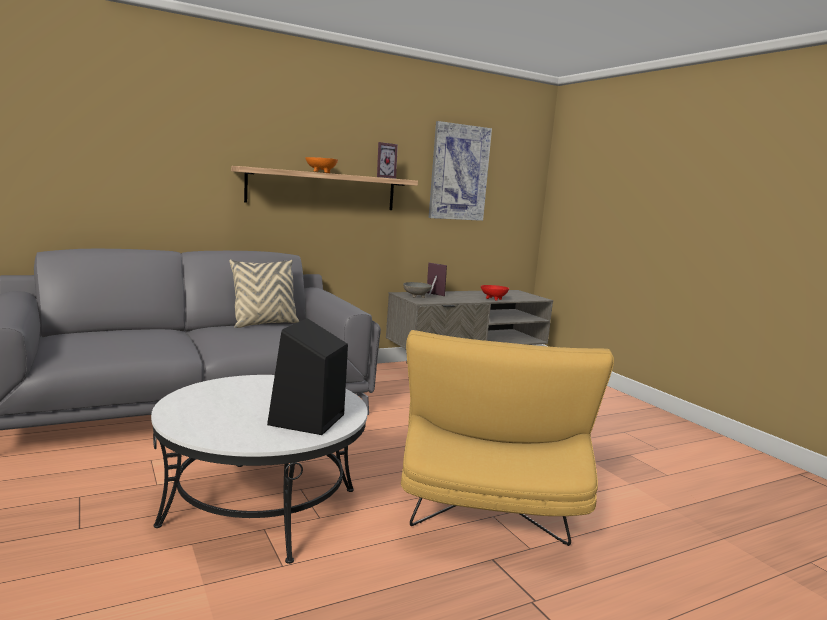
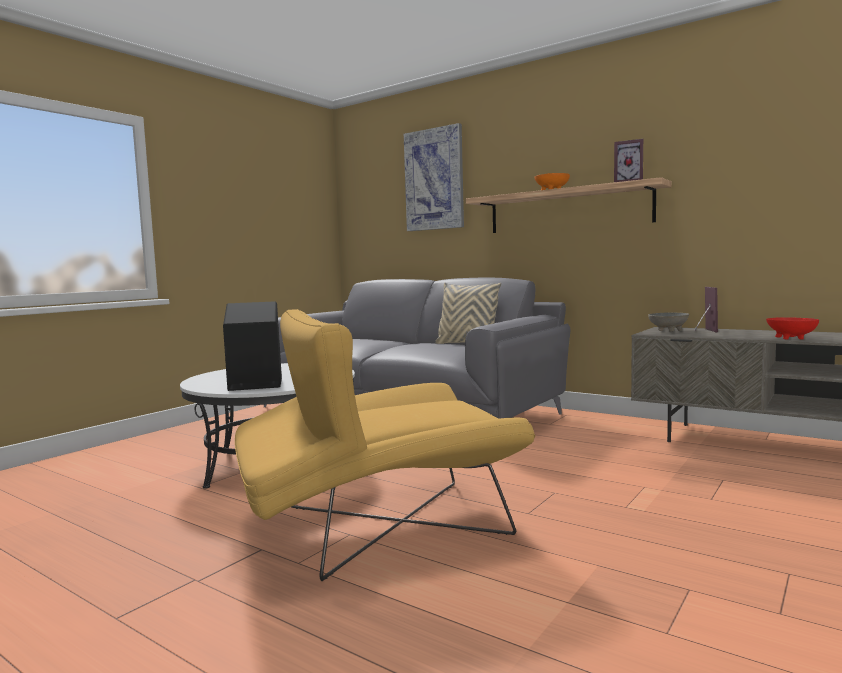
camera: 65 degrees right, 5 degrees down
(459, 172) = (766, 154): picture -> picture (434, 179)

